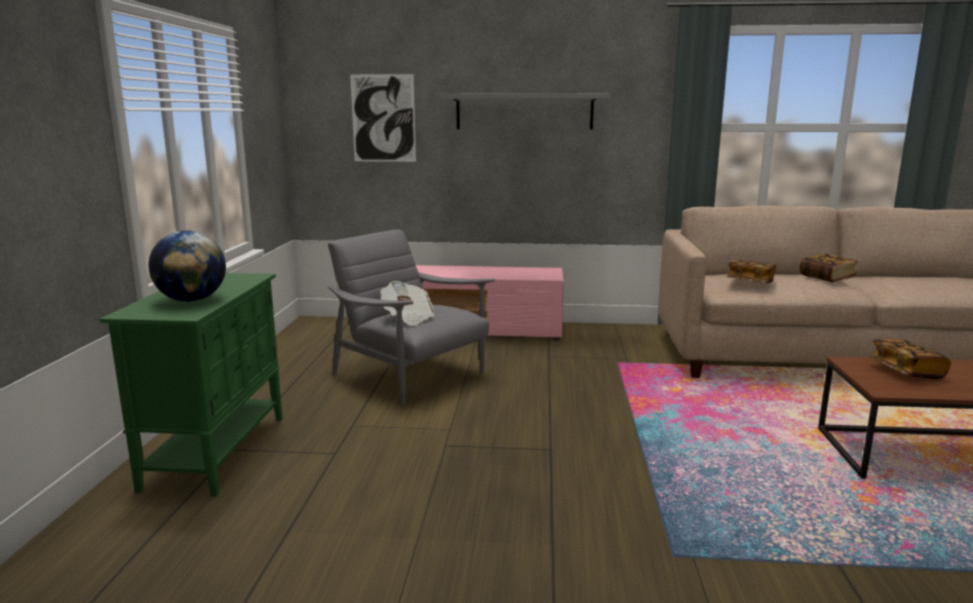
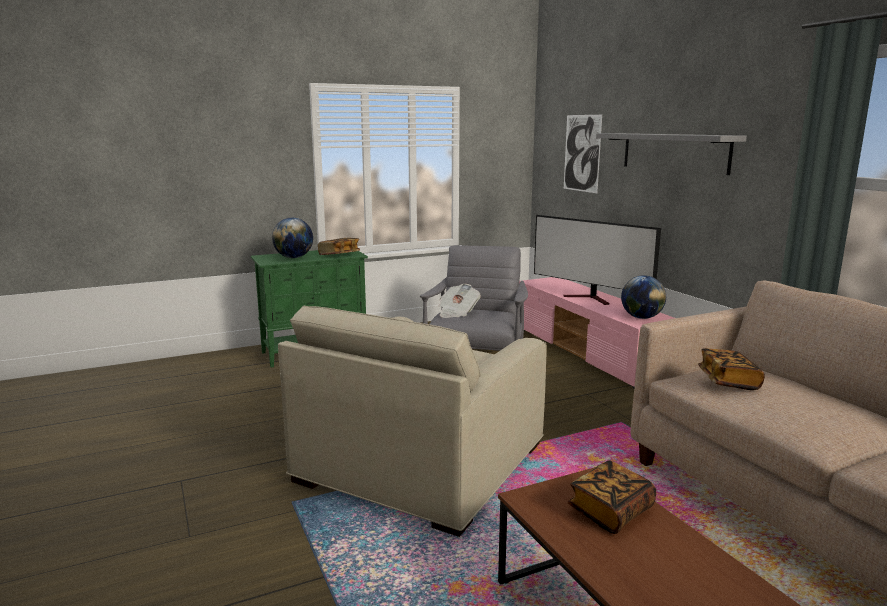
camera: 60 degrees right, 0 degrees up
(459, 272) = (591, 299): none -> television
(536, 273) = (641, 317): none -> globe
(627, 460) = (421, 462): none -> beige armchair
(827, 278) = (840, 415): book -> book (339, 255)

